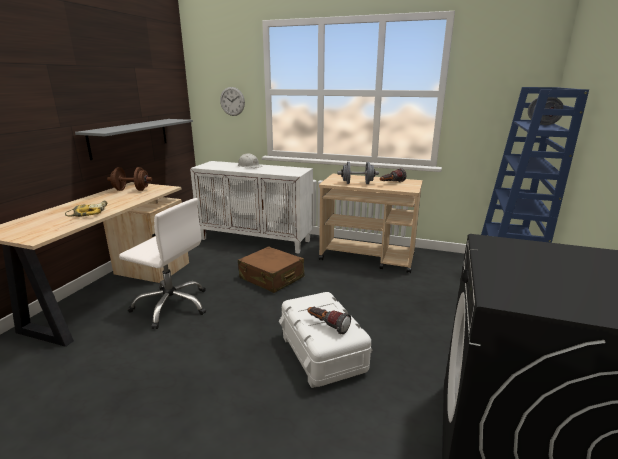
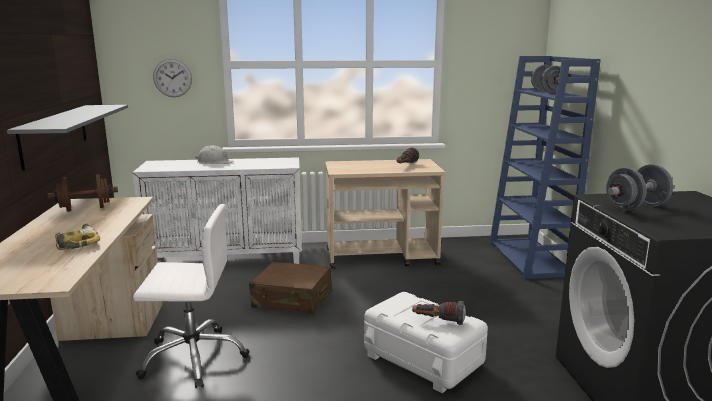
camera: 25 degrees left, 5 degrees down
(357, 183) = (370, 169): grey dumbbell -> grey dumbbell (636, 207)

